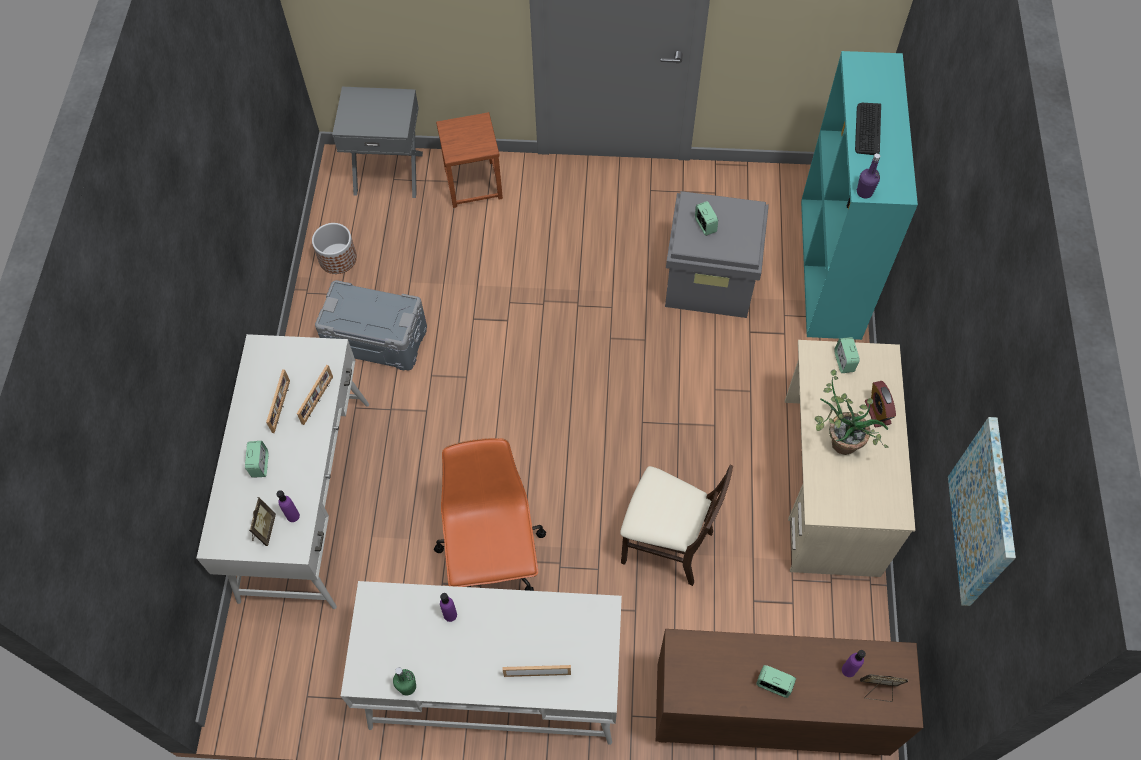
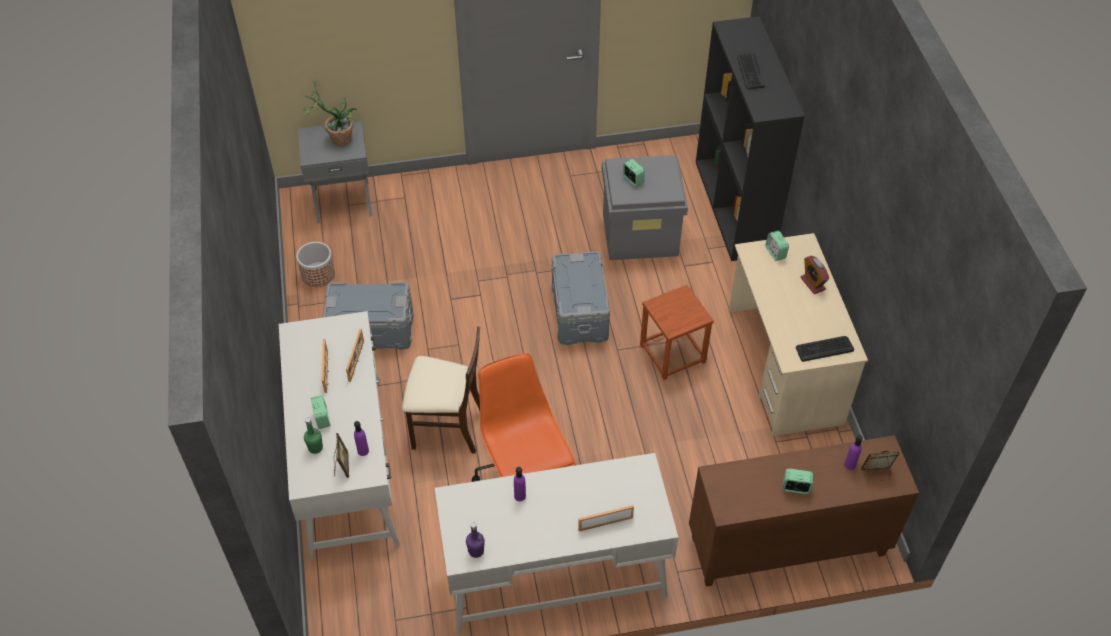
camera: 15 degrees left, 10 degrees down
(407, 686) = (501, 556): green bottle -> green bottle (315, 448)
(472, 183) = (418, 196): brown stool -> brown stool (672, 353)
(613, 366) = (580, 312): none -> grey storage box
(666, 544) = (665, 437): beige chair -> beige chair (447, 427)
(831, 269) = (735, 207): turquoise bookcase -> black bookcase
(837, 439) = (788, 308): potted plant -> potted plant (337, 138)
(864, 192) = (762, 114): purple bottle -> purple bottle (476, 551)
(865, 503) = (824, 348): none -> keyboard
(983, 514) = (924, 297): picture -> none

